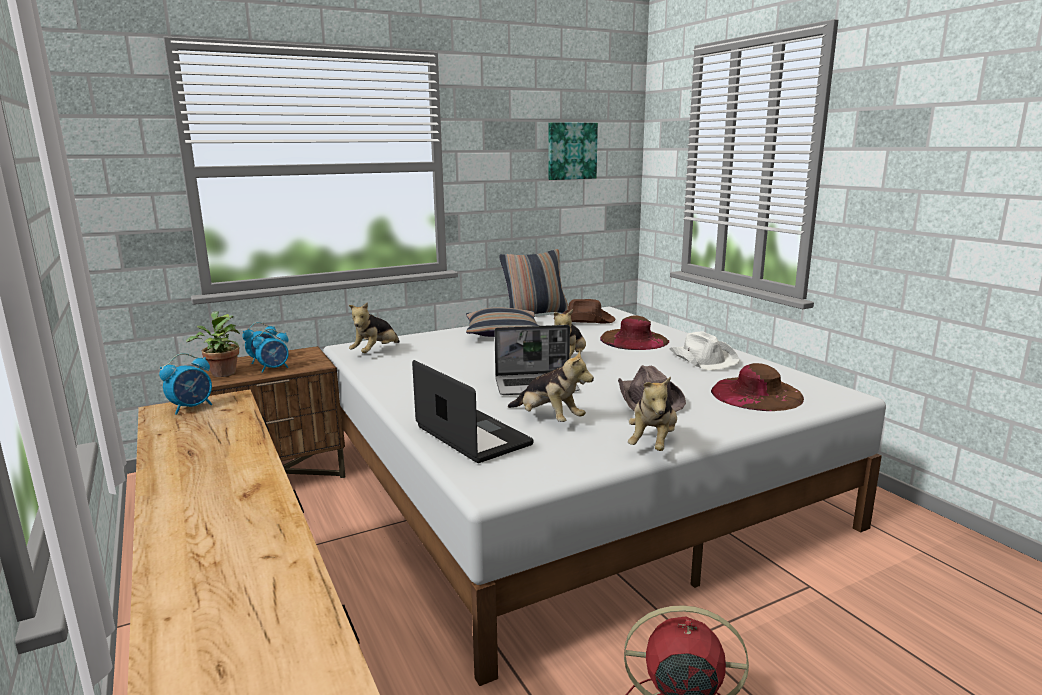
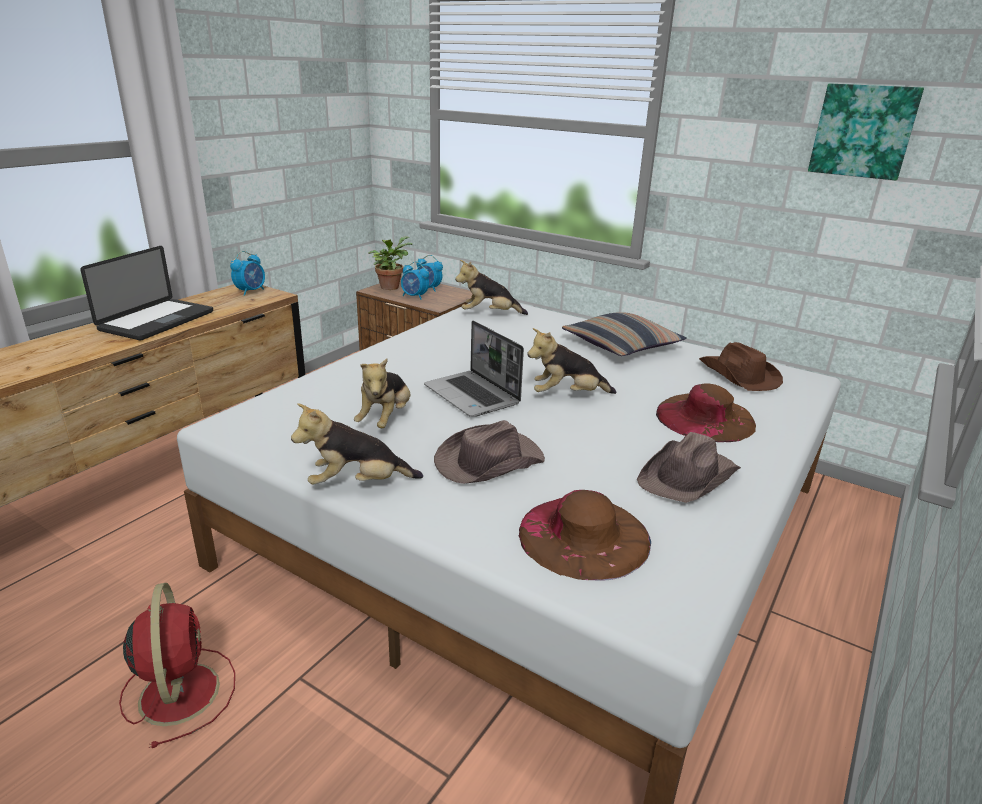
camera: 60 degrees right, 10 degrees up
(192, 407) = (251, 291): alarm clock -> alarm clock turned 75 degrees counterclockwise
(472, 436) = (322, 396): laptop -> laptop (157, 321)
(535, 314) = (717, 346): pillow -> none
(703, 359) = (689, 476): white hat -> brown hat

